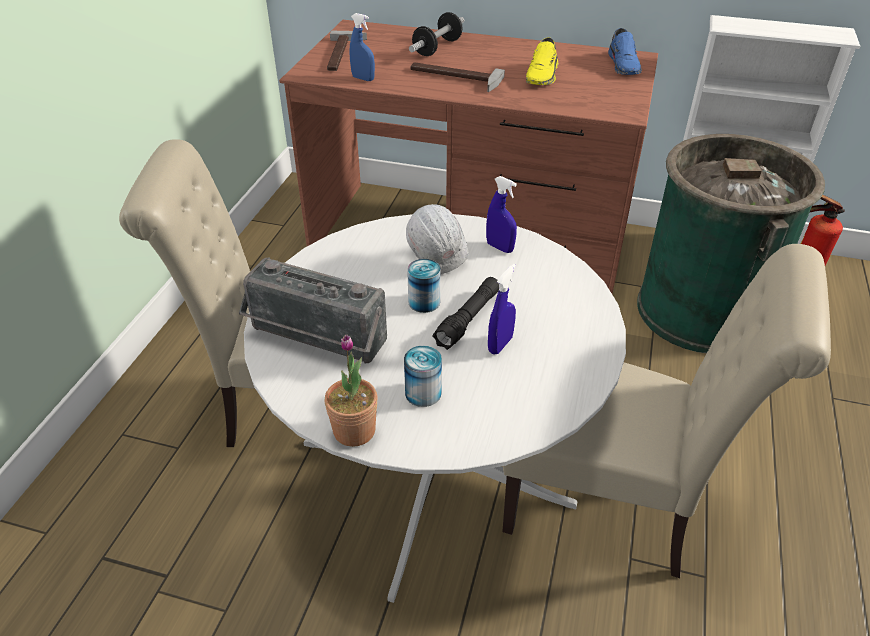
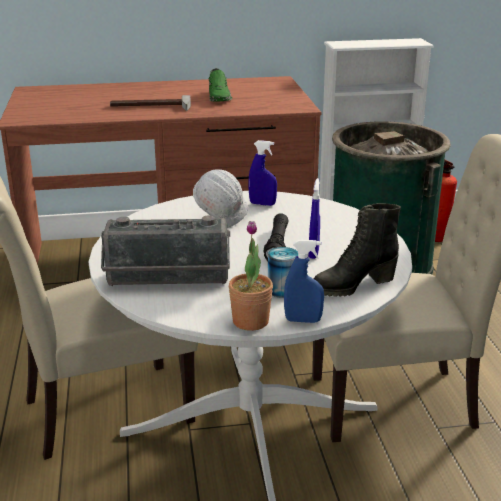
camera: 25 degrees left, 15 degrees down
(343, 54) = (40, 105): hammer -> none
(363, 78) = (74, 116): blue spray bottle -> blue spray bottle (303, 320)
(424, 302) = (234, 243): can -> none
(437, 48) = (118, 92): dumbbell -> none
(506, 413) = (352, 286): none -> black boot
(543, 75) = (219, 97): yellow shoe -> green shoe
(624, 65) = (274, 84): blue shoe -> none

